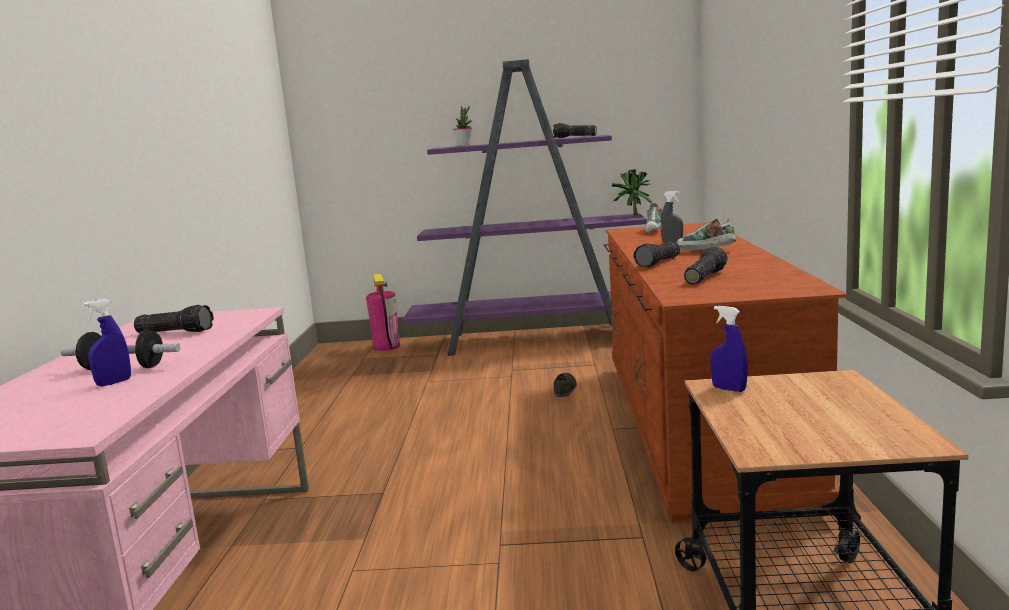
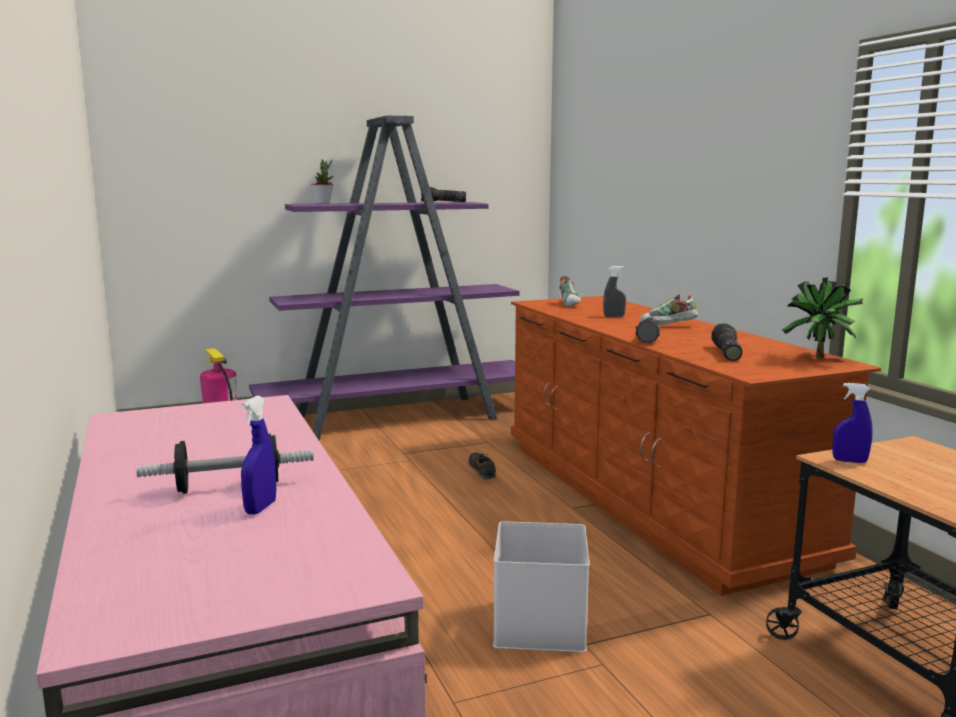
camera: 25 degrees left, 0 degrees up
(176, 332) = (201, 433): flashlight -> none
(480, 524) = (542, 626): none -> white storage box
(633, 215) = (495, 286): potted plant -> potted plant (818, 358)

